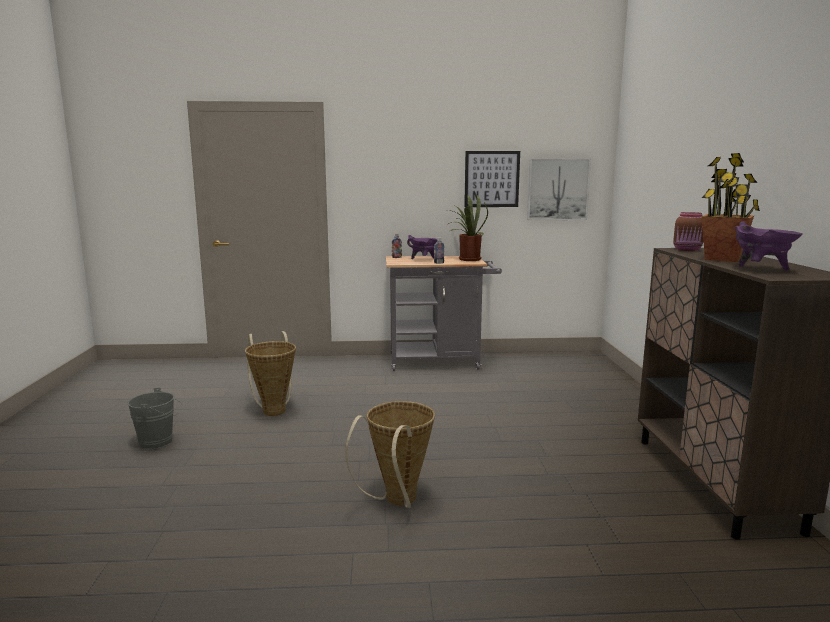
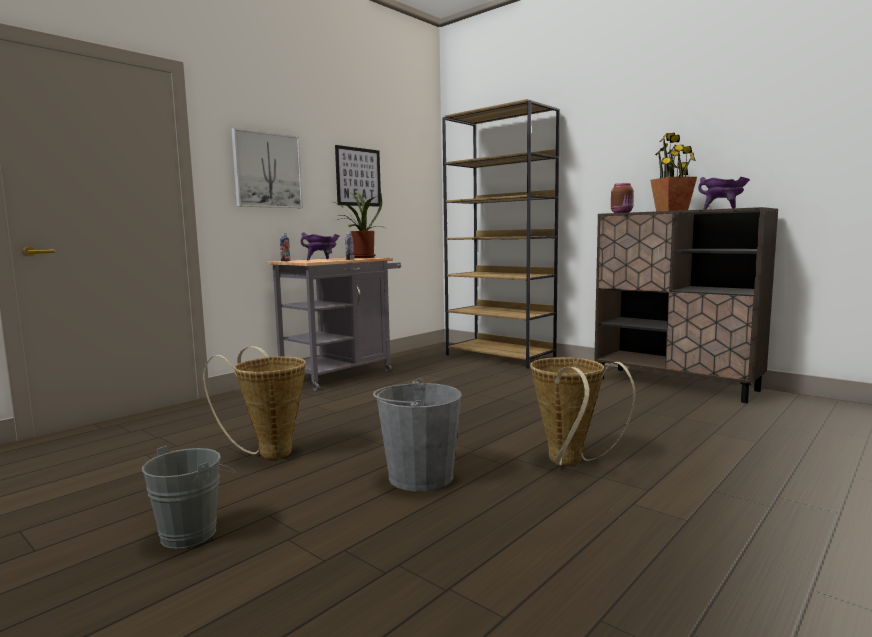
camera: 45 degrees left, 5 degrees down
(297, 463) = (420, 476): none -> grey bucket
(557, 189) = (407, 190): picture -> picture (267, 170)
(608, 384) = (500, 357): none -> brown bookcase

